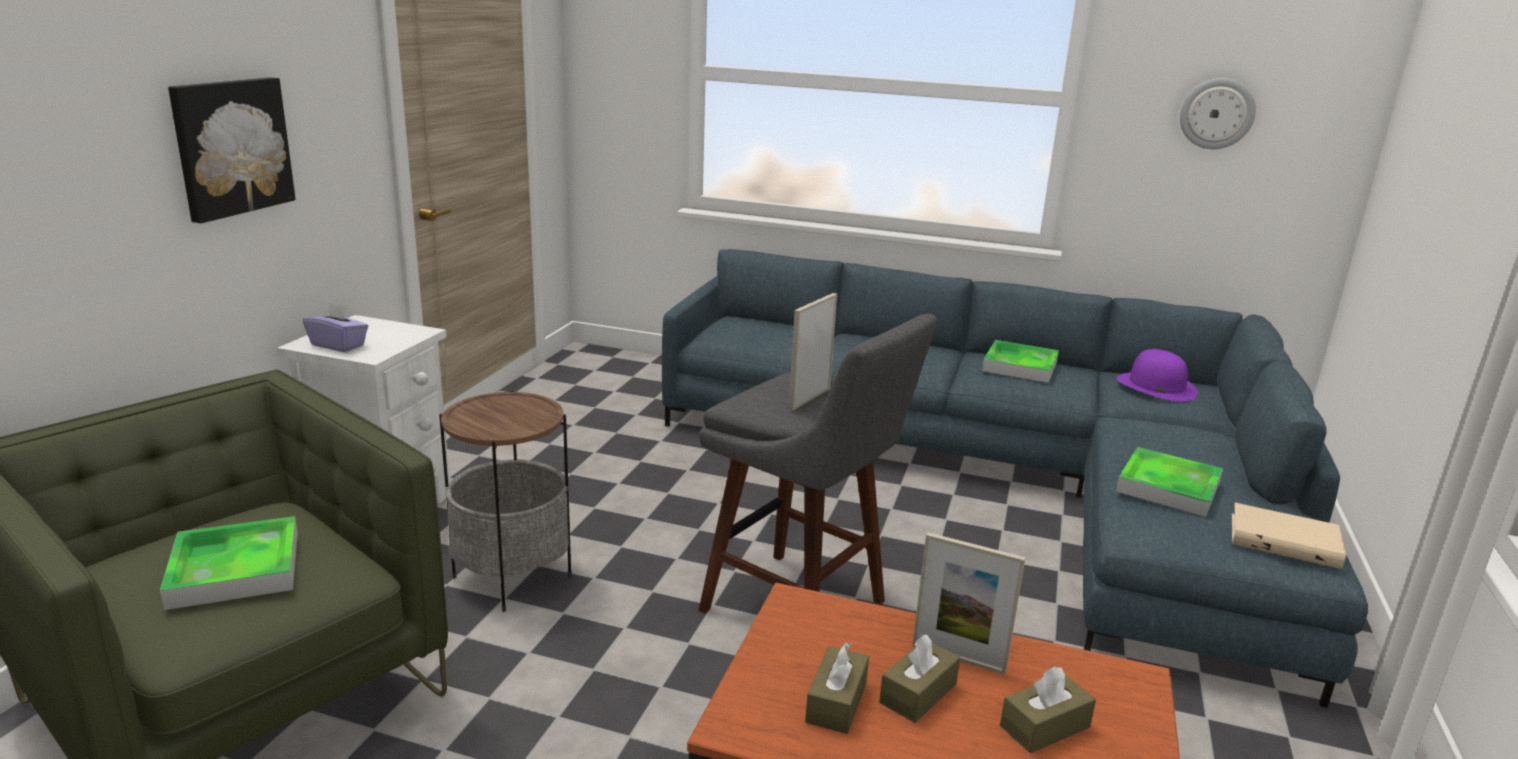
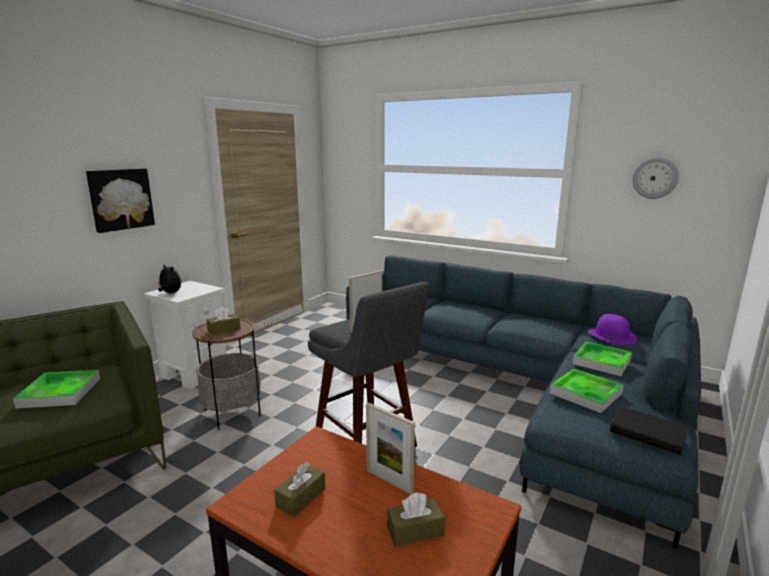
camera: 15 degrees right, 5 degrees down
(338, 345) = (170, 293): purple tissue box -> plush toy
(918, 693) = (351, 499): brown tissue box -> brown tissue box (224, 330)
(1020, 366) = (532, 321): tray -> tray (601, 362)
(1284, 540) = (648, 432): beige book -> black book

